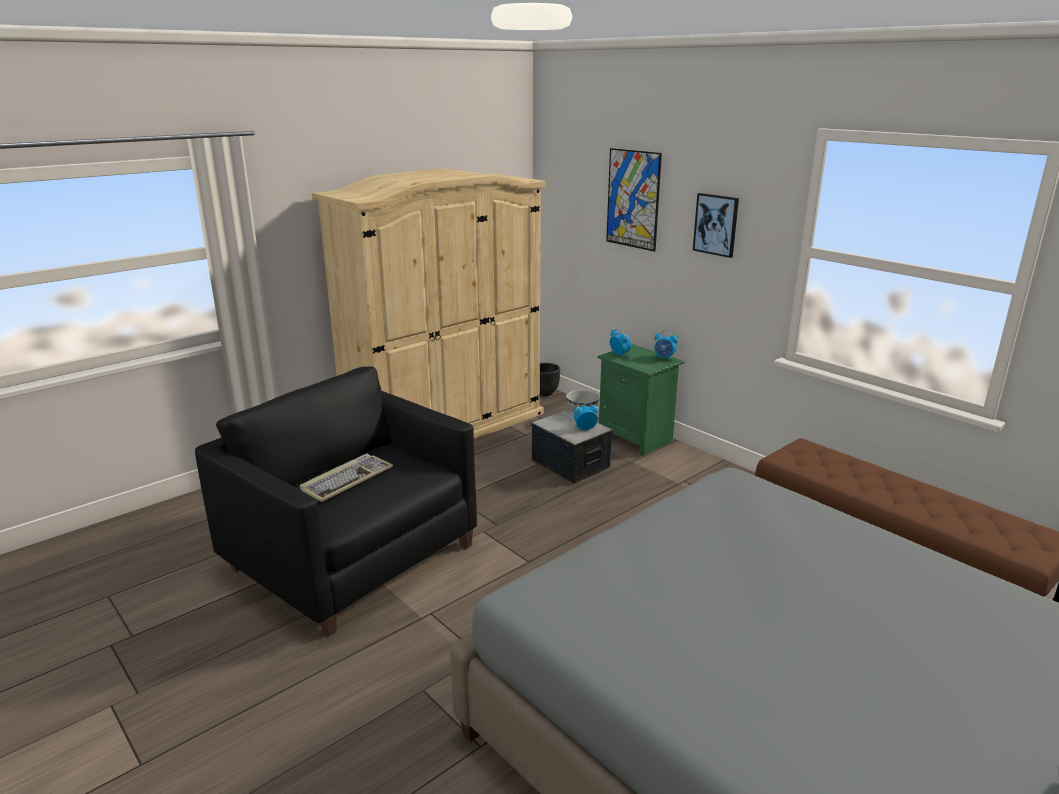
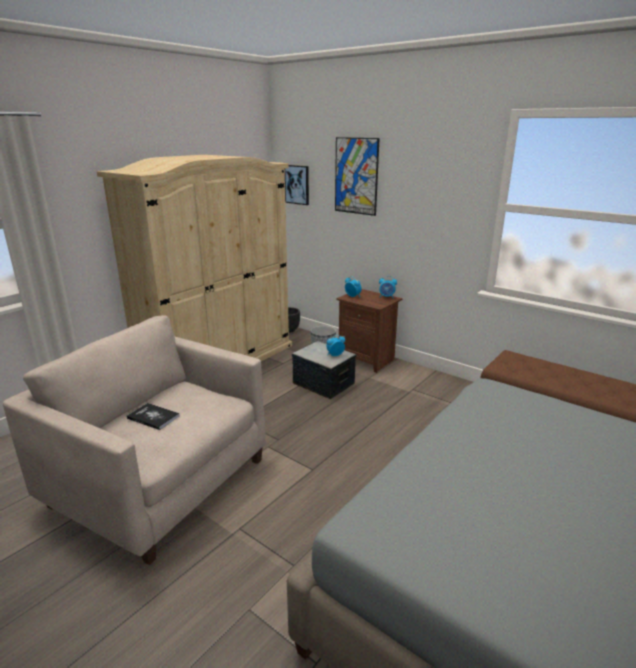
camera: 10 degrees left, 0 degrees up
(347, 480) = (153, 417): keyboard -> book
(353, 558) = (160, 484): black armchair -> beige armchair
(636, 438) = (367, 359): green nightstand -> brown nightstand
(716, 224) = (426, 191): picture -> picture (297, 184)

